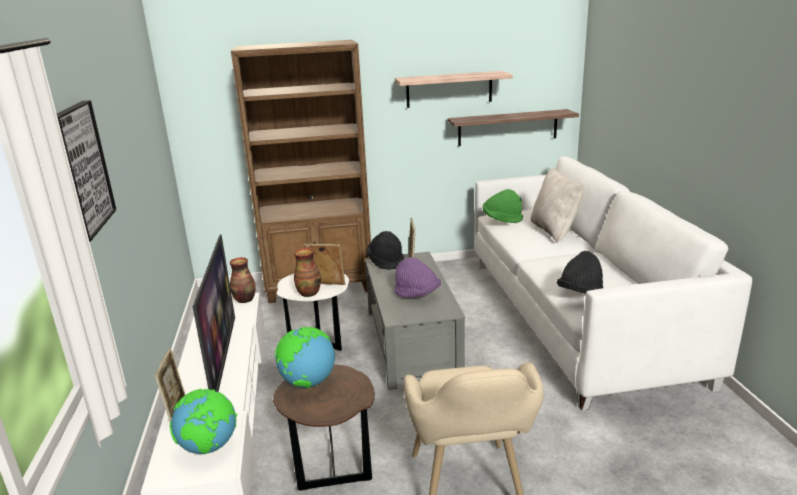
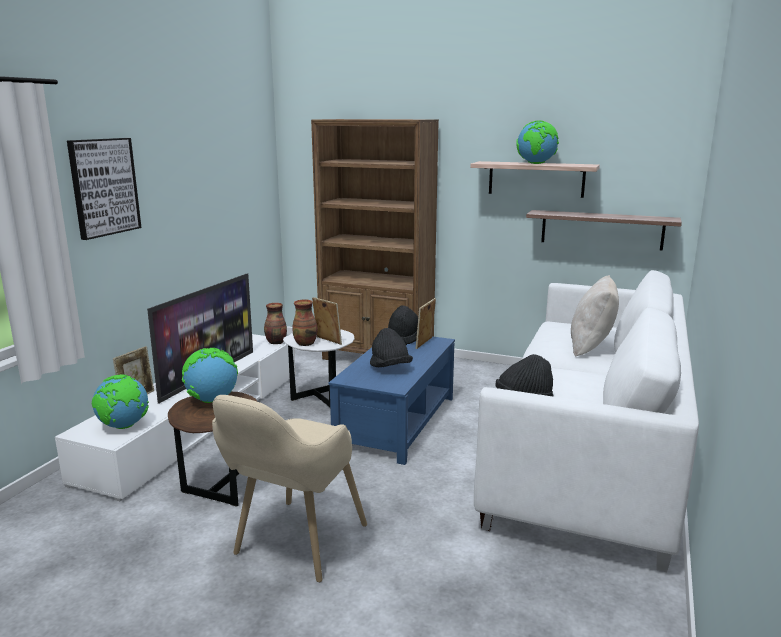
camera: 30 degrees right, 5 degrees down
(413, 343) = (398, 423): grey coffee table -> blue coffee table
(417, 295) = (390, 368): purple hat -> black hat
(456, 76) = (536, 164): none -> globe
(502, 219) = (553, 325): green hat -> none

